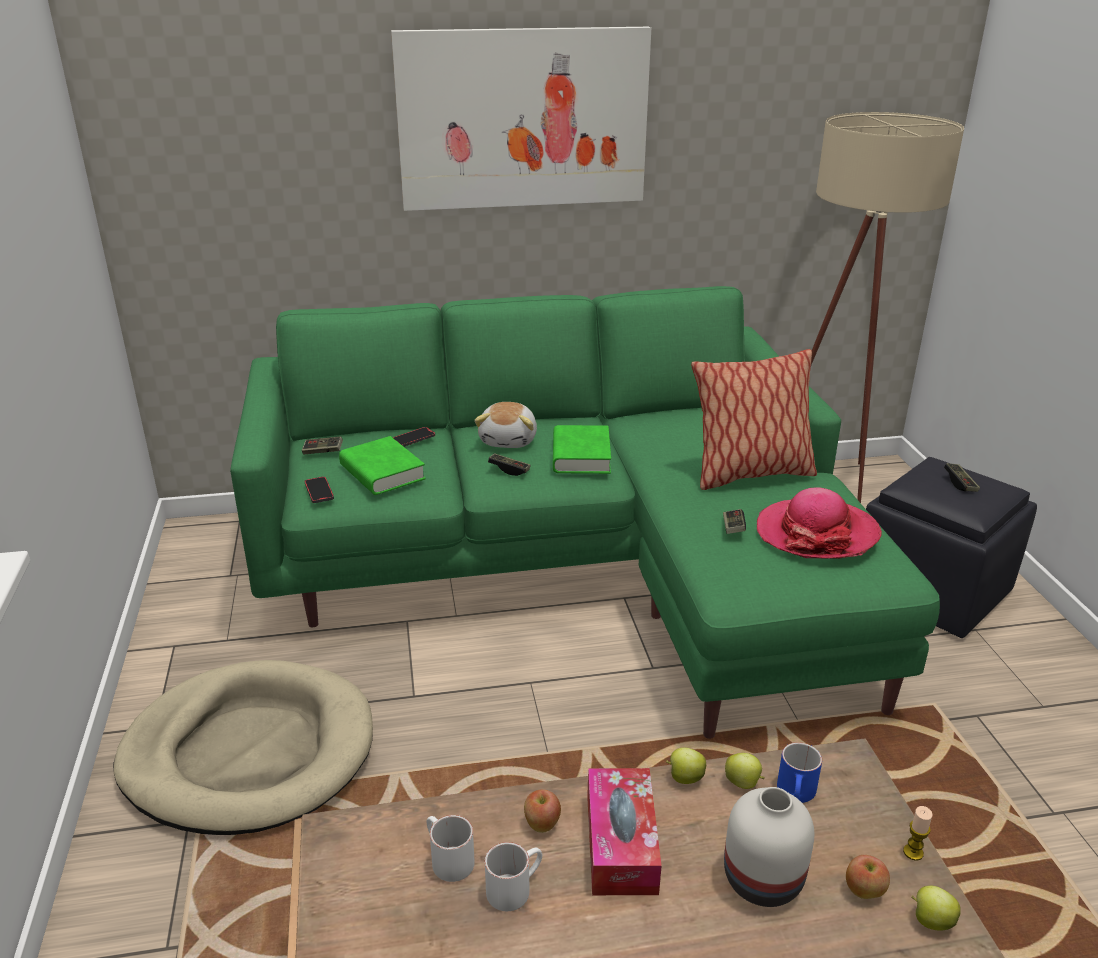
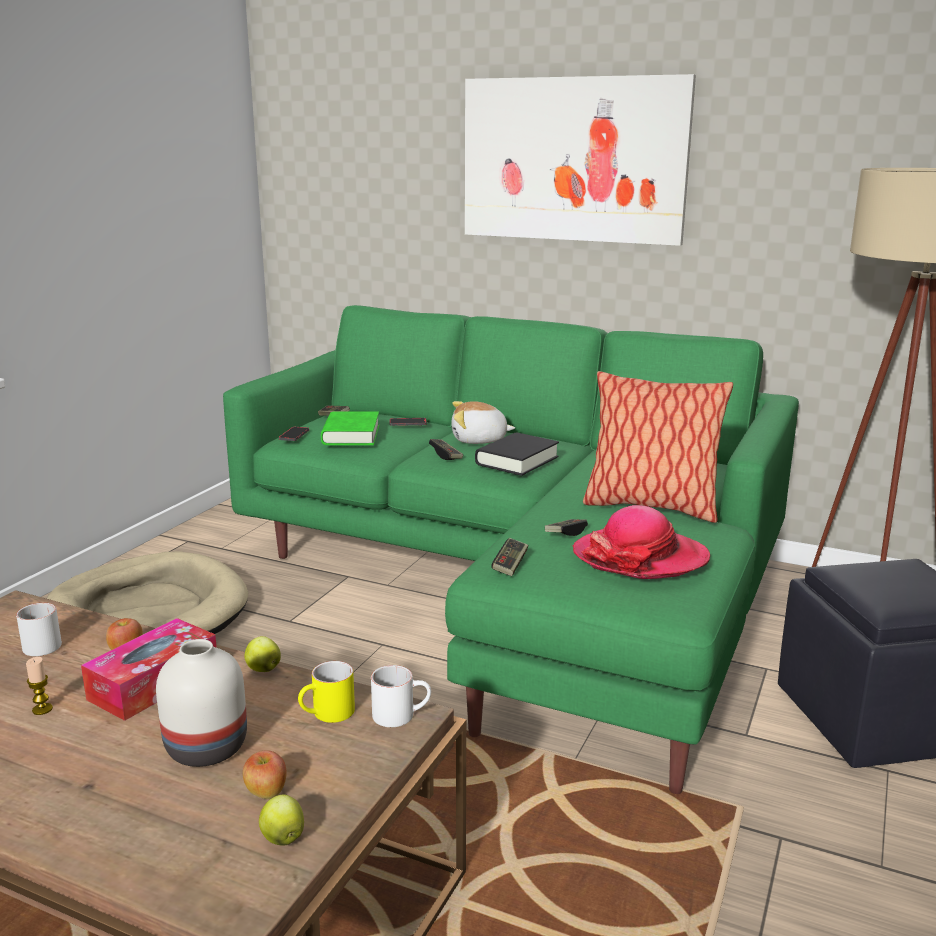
camera: 35 degrees right, 10 degrees down
(509, 440) = (479, 440): plush toy -> plush toy turned 45 degrees clockwise
(514, 887) = (52, 674): white mug -> white mug (401, 714)
(581, 456) = (517, 460): green book -> black book
(743, 783) = (299, 690): apple -> none
(797, 794) = (327, 715): blue mug -> yellow mug
(913, 852) = (352, 792): candle -> candle (42, 709)
(960, 483) = (908, 582): game controller -> game controller (510, 565)

